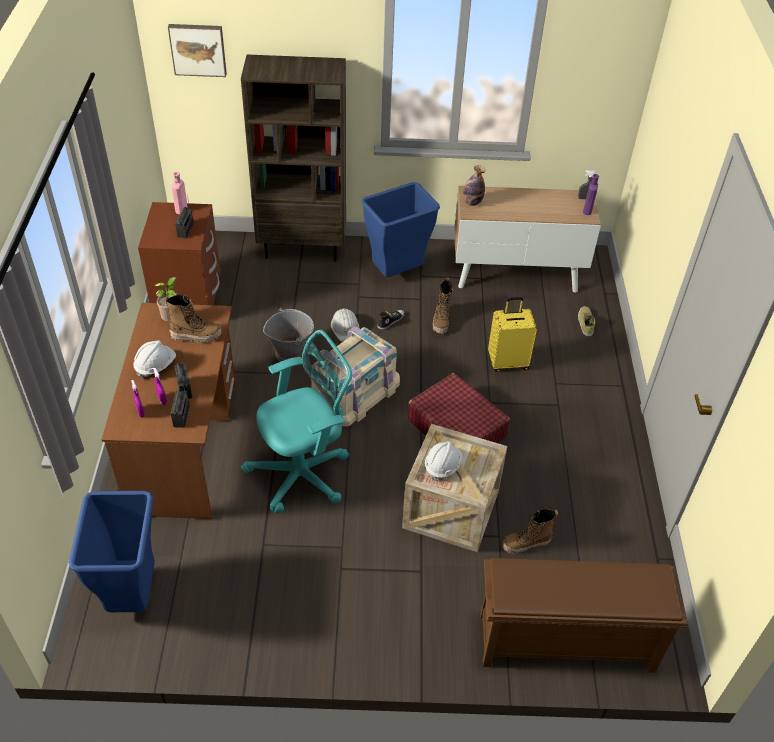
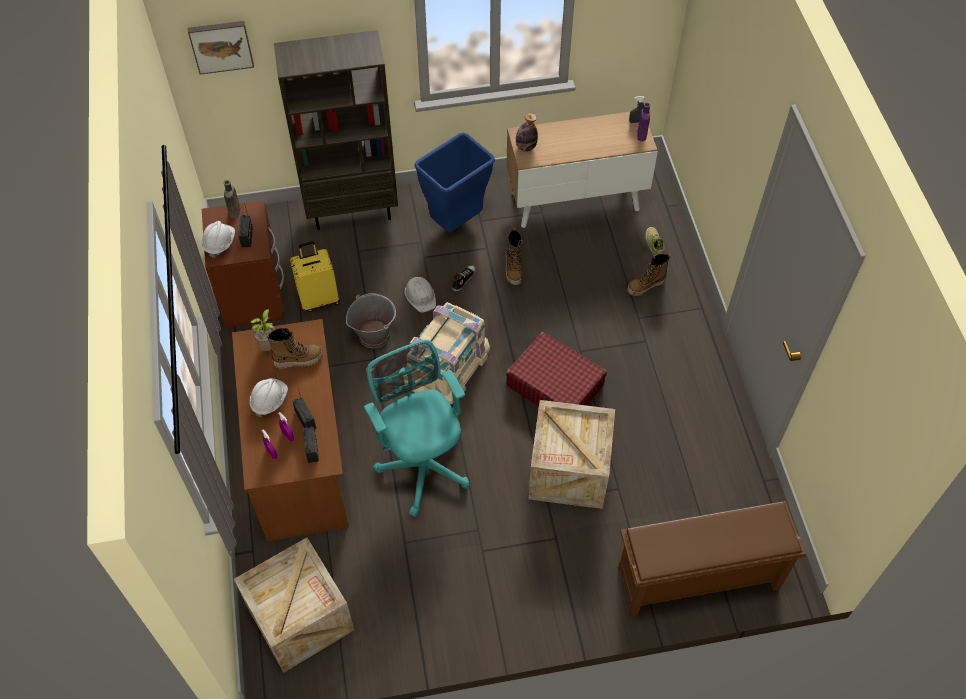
camera: 10 degrees left, 10 degrees up
(134, 596) = (300, 618): blue trash can -> crate
(181, 210) = (234, 213): pink bottle -> brown bottle
(304, 473) = (422, 463): turquoise office chair -> turquoise office chair turned 75 degrees counterclockwise
(442, 466) = (560, 441): white hard hat -> white hard hat (219, 243)
(508, 362) = (588, 303): yellow suitcase -> yellow suitcase (319, 298)
(526, 544) = (644, 491): boot -> boot (646, 286)

